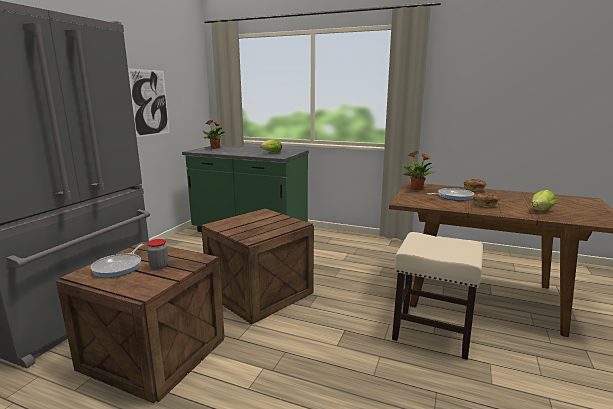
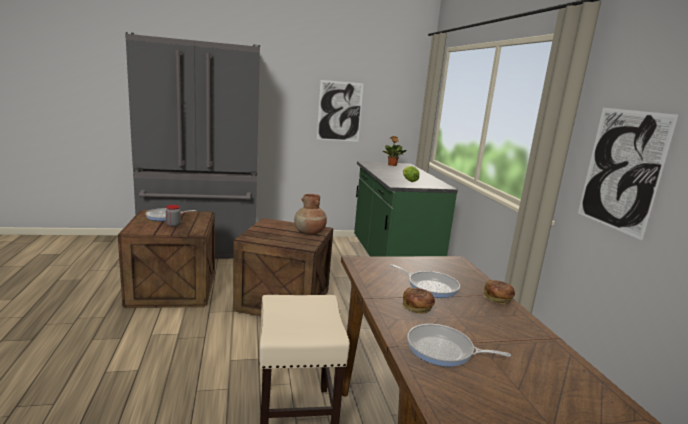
camera: 55 degrees right, 0 degrees up
(267, 217) = (309, 232): none -> brown vase
(417, 189) = (436, 264): potted plant -> none
(458, 105) = (622, 170): none -> picture
(539, 211) = (443, 350): lettuce -> frying pan

